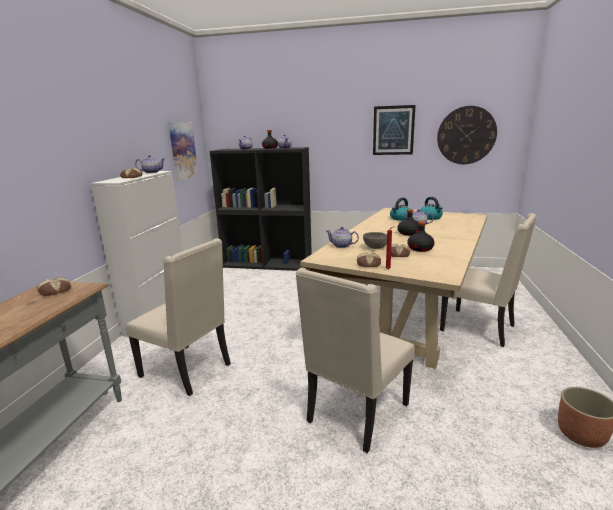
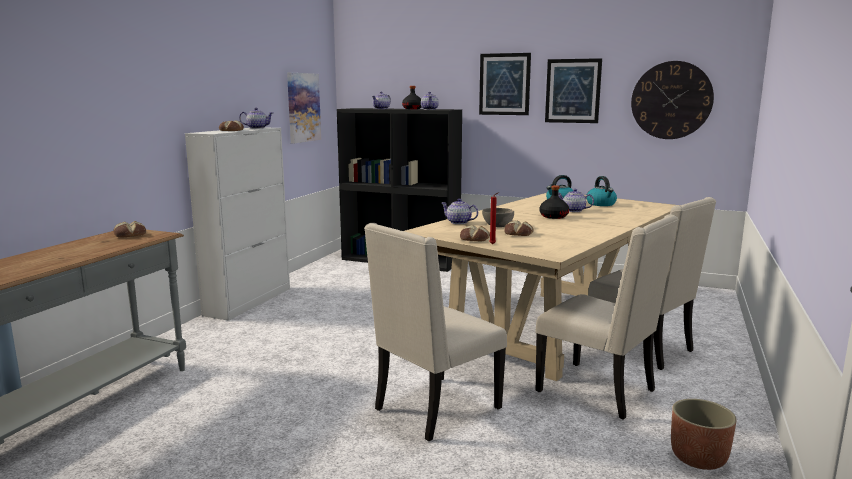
camera: 10 degrees right, 5 degrees down
(188, 370) = (263, 353): beige chair -> beige chair (599, 391)
(341, 126) = (504, 84): none -> picture
(420, 249) = (551, 230): black bottle -> none

